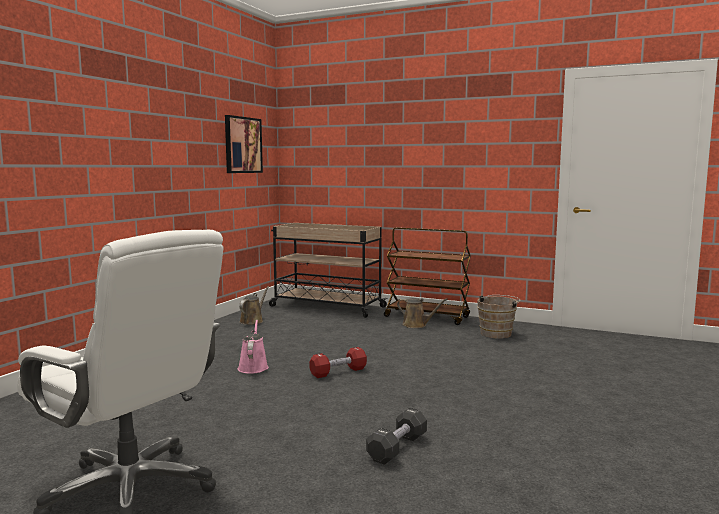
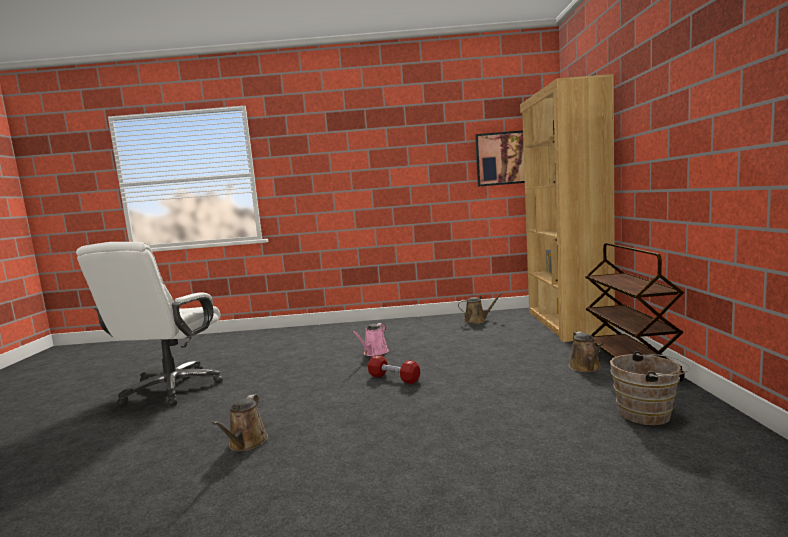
camera: 65 degrees right, 0 degrees up
(253, 367) = (374, 353): pink watering can -> pink watering can turned 150 degrees clockwise
(326, 306) = (566, 324): beige cart -> brown bookcase
(397, 448) = (246, 443): black dumbbell -> brown watering can

